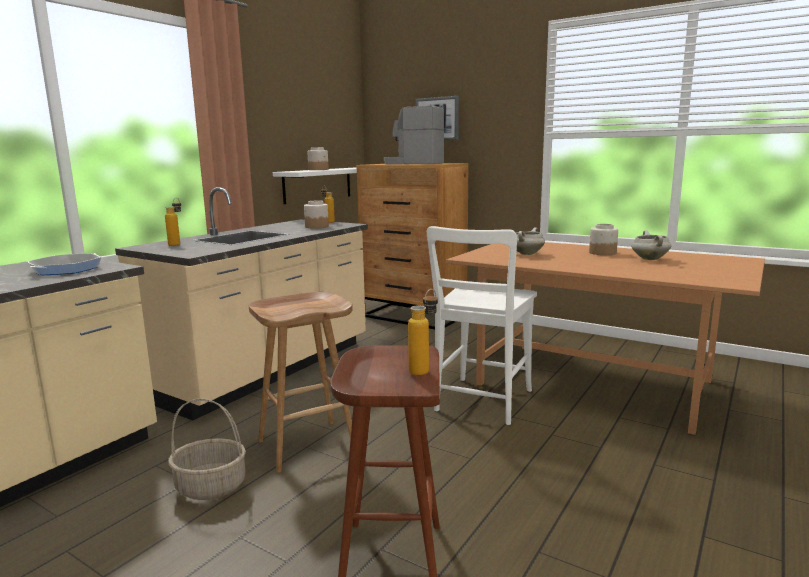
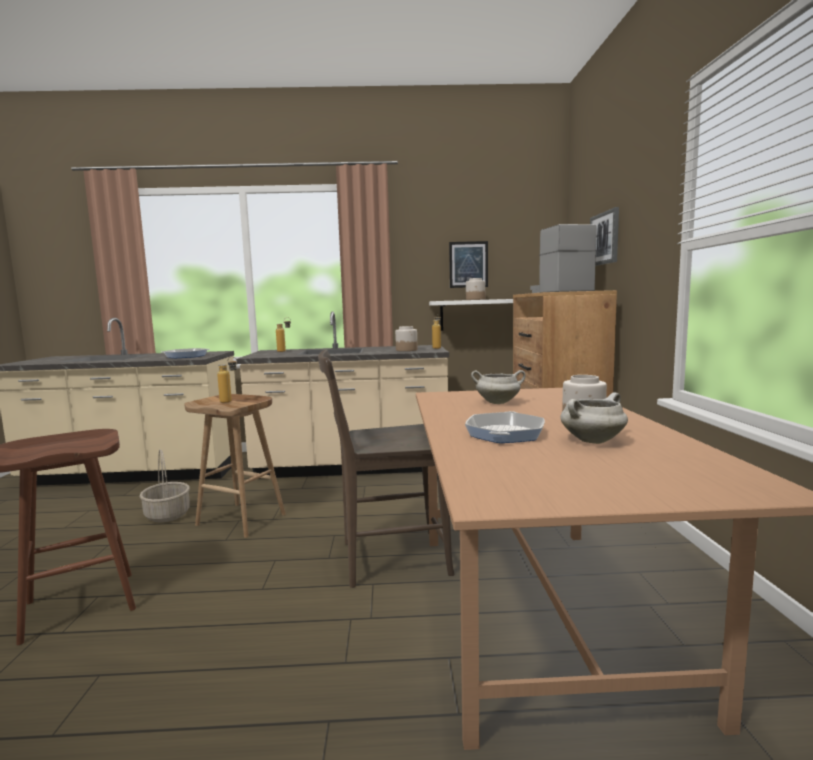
camera: 55 degrees right, 5 degrees down
(301, 132) = (468, 264): none -> picture
(424, 369) = (54, 450): bottle -> bottle (230, 402)
(481, 403) = (388, 558): white chair -> brown chair
(614, 265) = (505, 433): none -> frying pan

